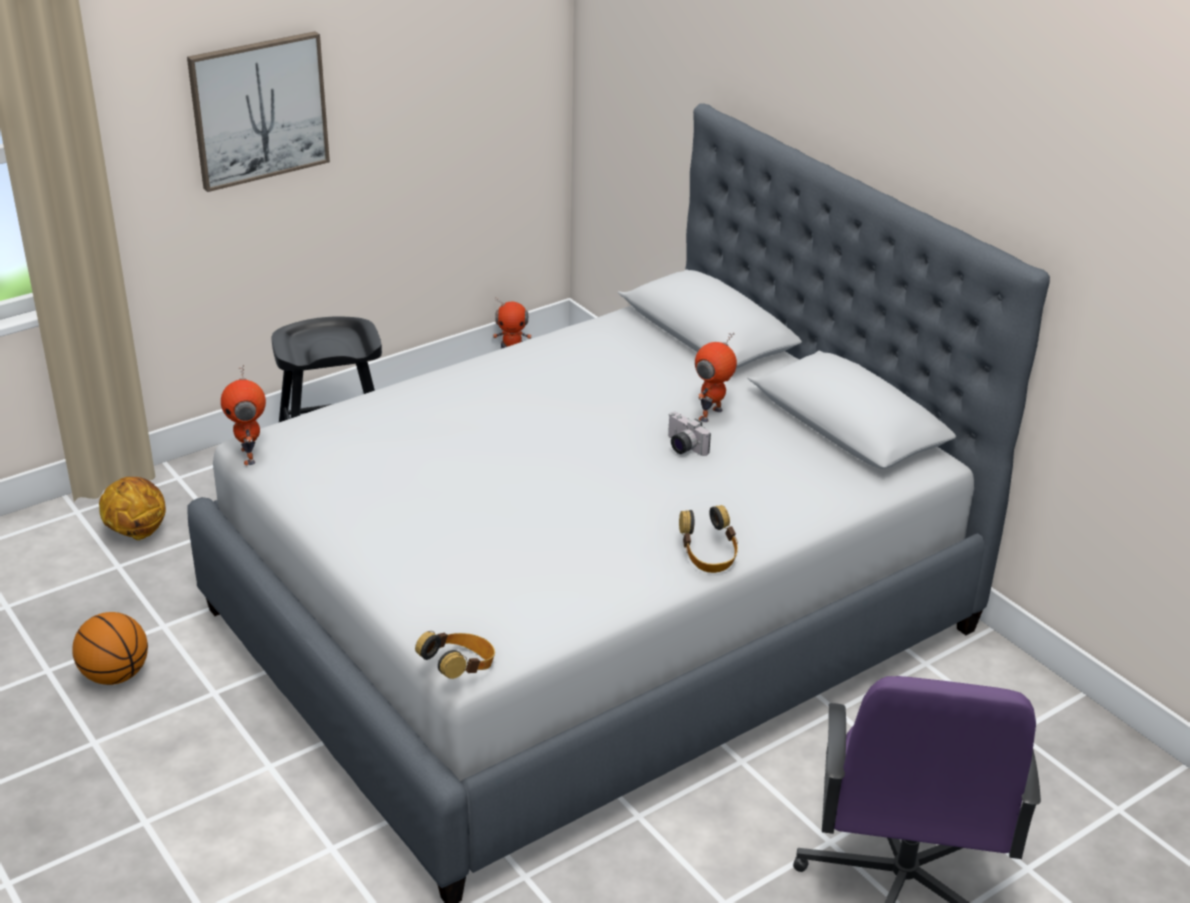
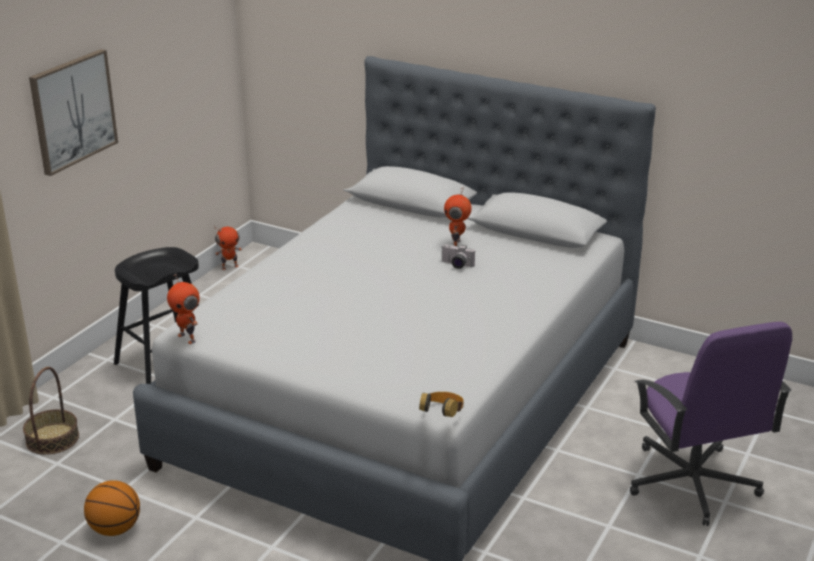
camera: 25 degrees left, 5 degrees down
(136, 532) = (52, 439): basketball -> basket
(708, 556) = (526, 317): headphones -> none

